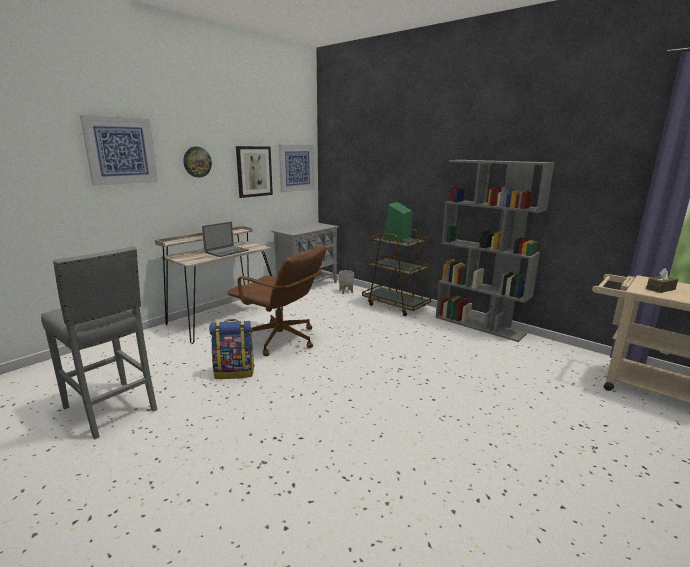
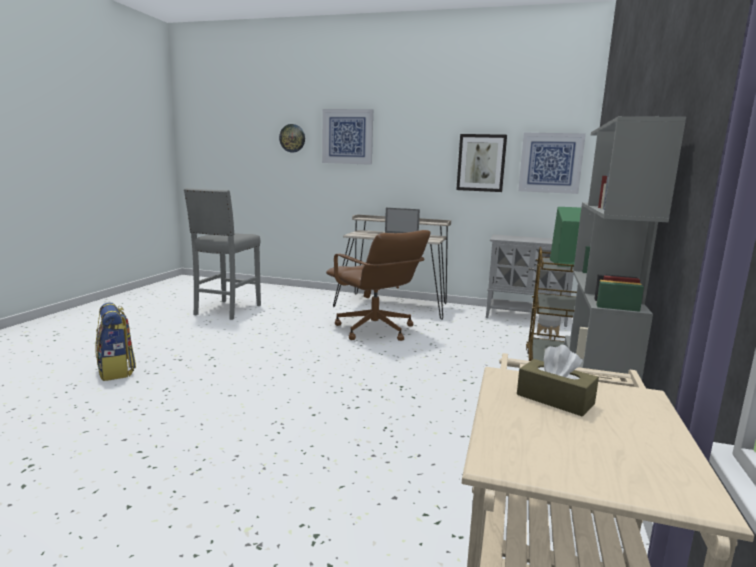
camera: 65 degrees right, 5 degrees down
(197, 162) = (413, 149): wall clock -> wall clock (292, 138)
(235, 372) = (299, 327): backpack -> backpack (116, 371)
(280, 340) = (374, 330): brown office chair -> brown office chair turned 45 degrees counterclockwise

